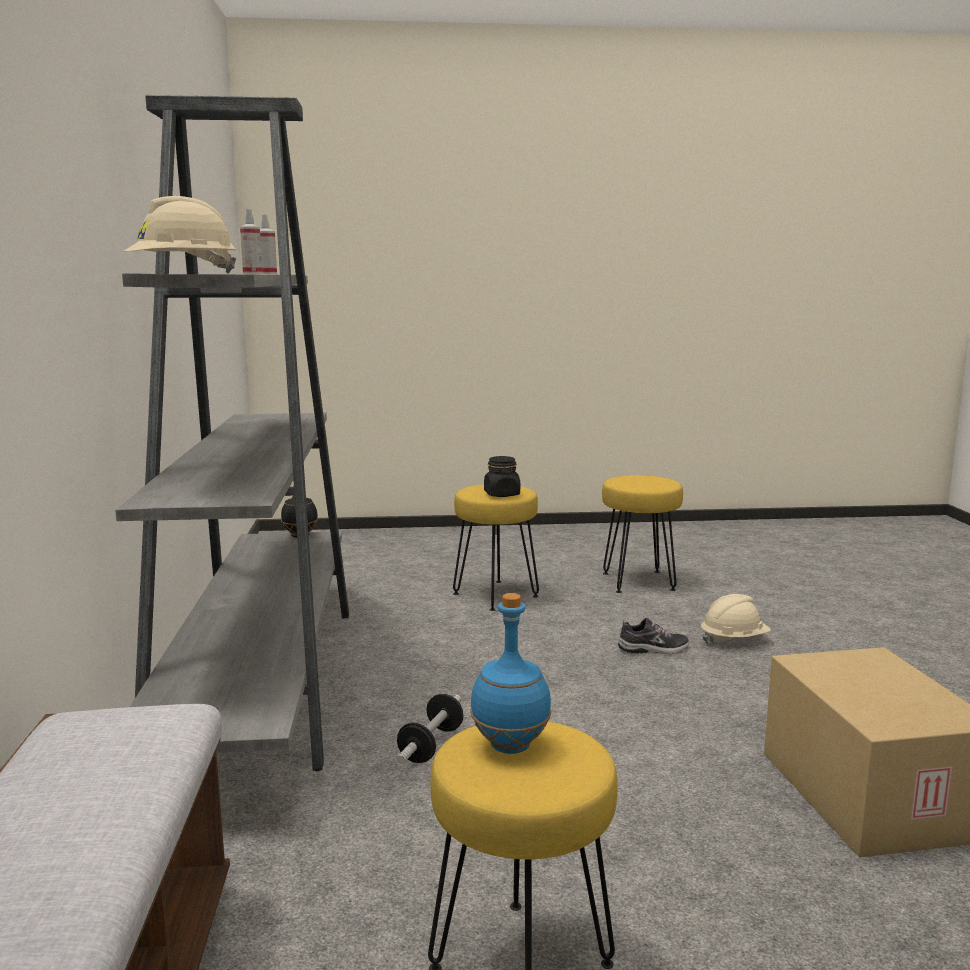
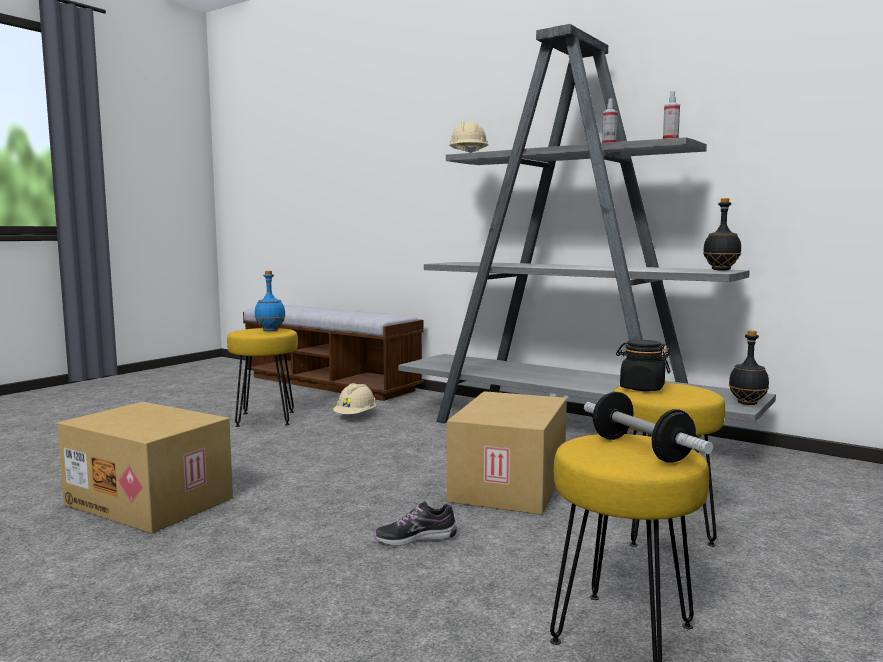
camera: 130 degrees right, 5 degrees down
(256, 416) = (721, 270): none -> black bottle
(431, 745) = (417, 440): dumbbell -> dumbbell (640, 450)
(497, 652) = (511, 486): none -> cardboard box
(653, 649) = (415, 538): shoe -> shoe turned 45 degrees clockwise
(734, 640) = (360, 585): beige hard hat -> beige hard hat (355, 417)

